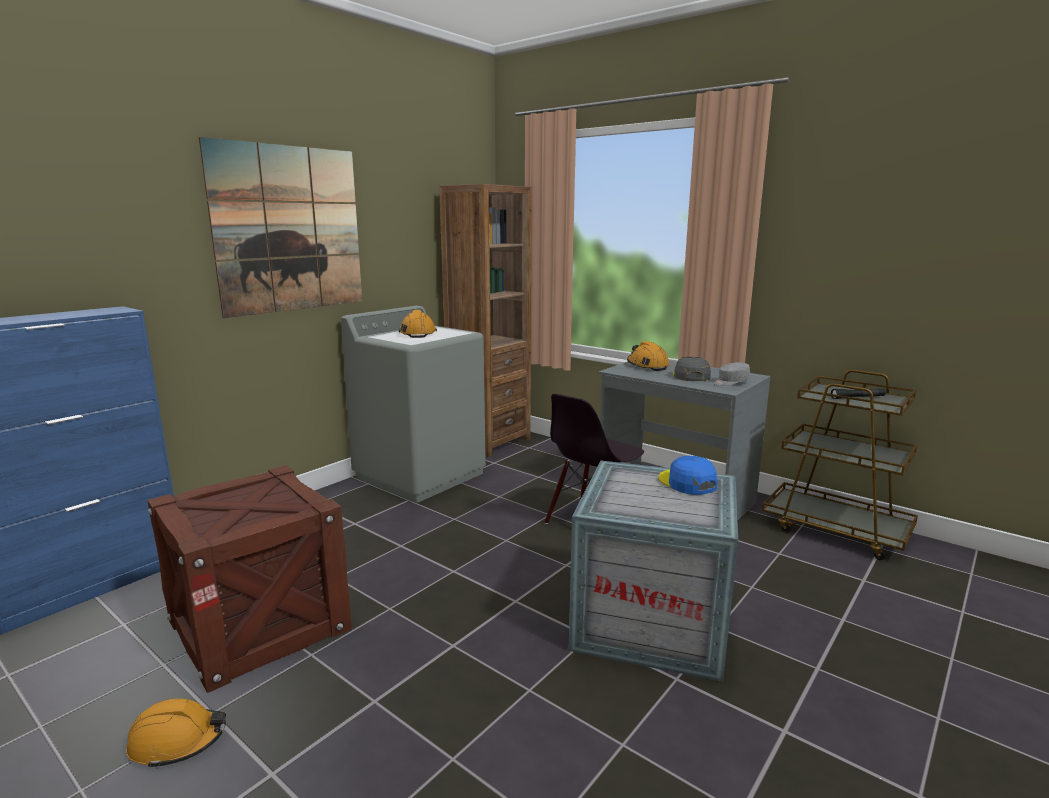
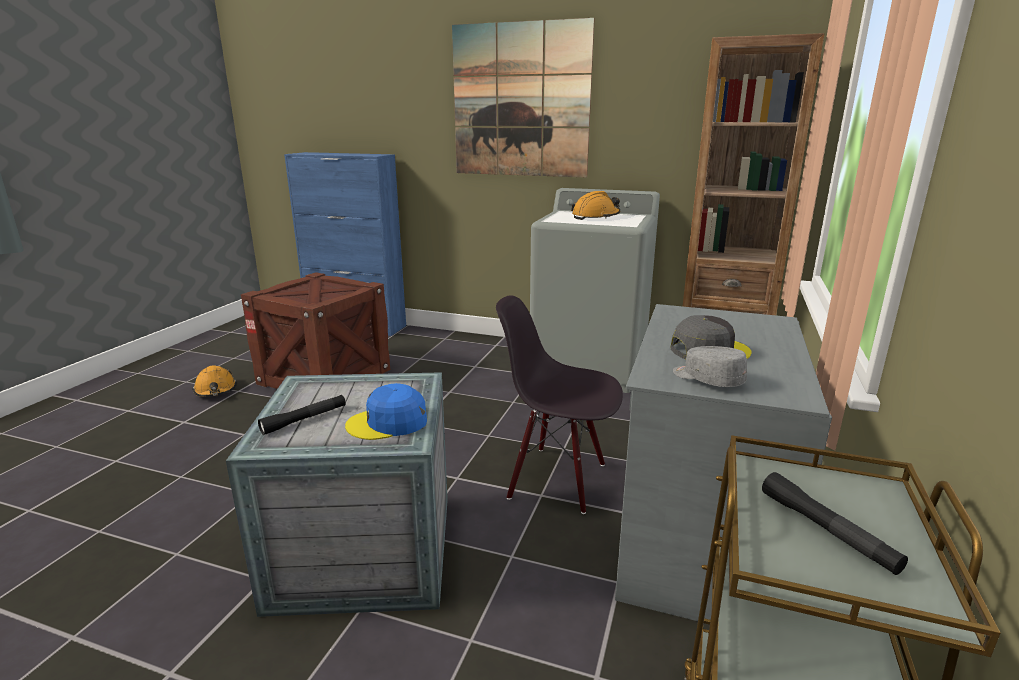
camera: 70 degrees right, 5 degrees up
(647, 366) = (733, 323): orange hard hat -> none
(674, 510) = (304, 420): none -> black flashlight
(687, 483) = (388, 422): blue cap -> blue cap turned 150 degrees counterclockwise

